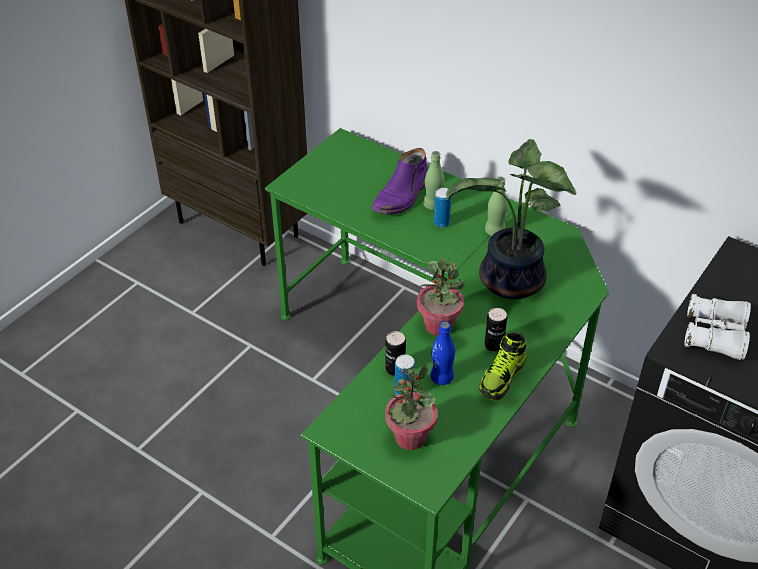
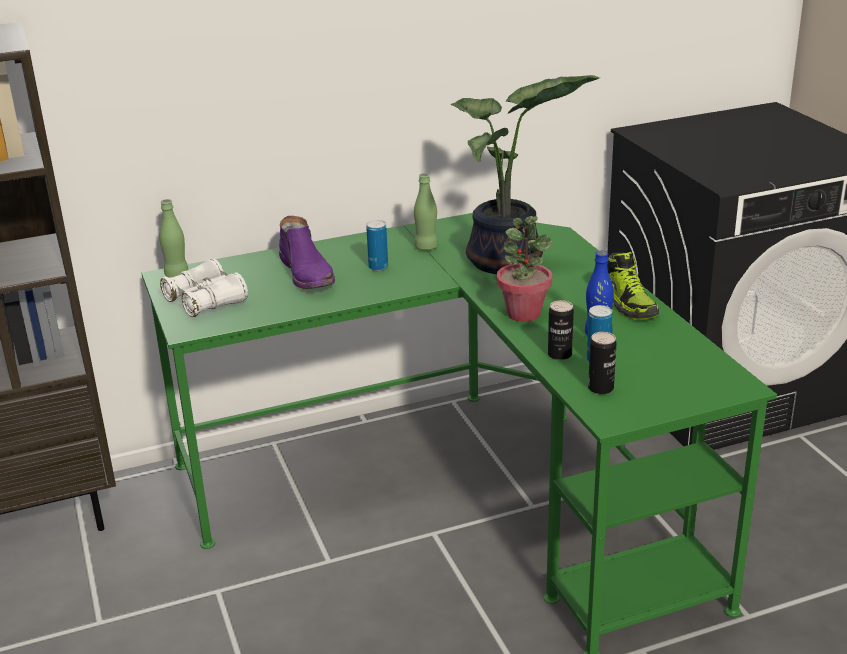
camera: 55 degrees left, 15 degrees down
(410, 437) = (664, 376): potted plant -> none
(433, 205) = (345, 263): green bottle -> green bottle (177, 275)
(494, 345) = (581, 296): can -> can (600, 388)
(714, 335) = (722, 166): white binoculars -> white binoculars (205, 301)

